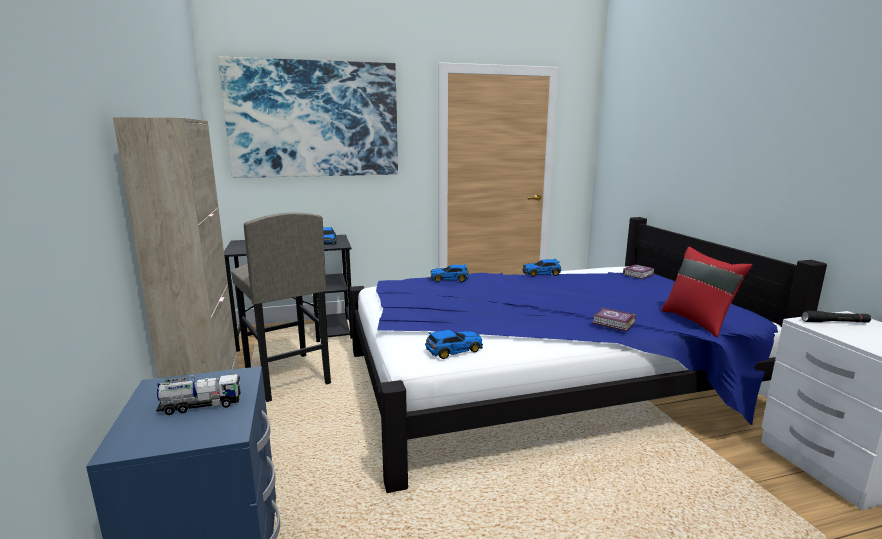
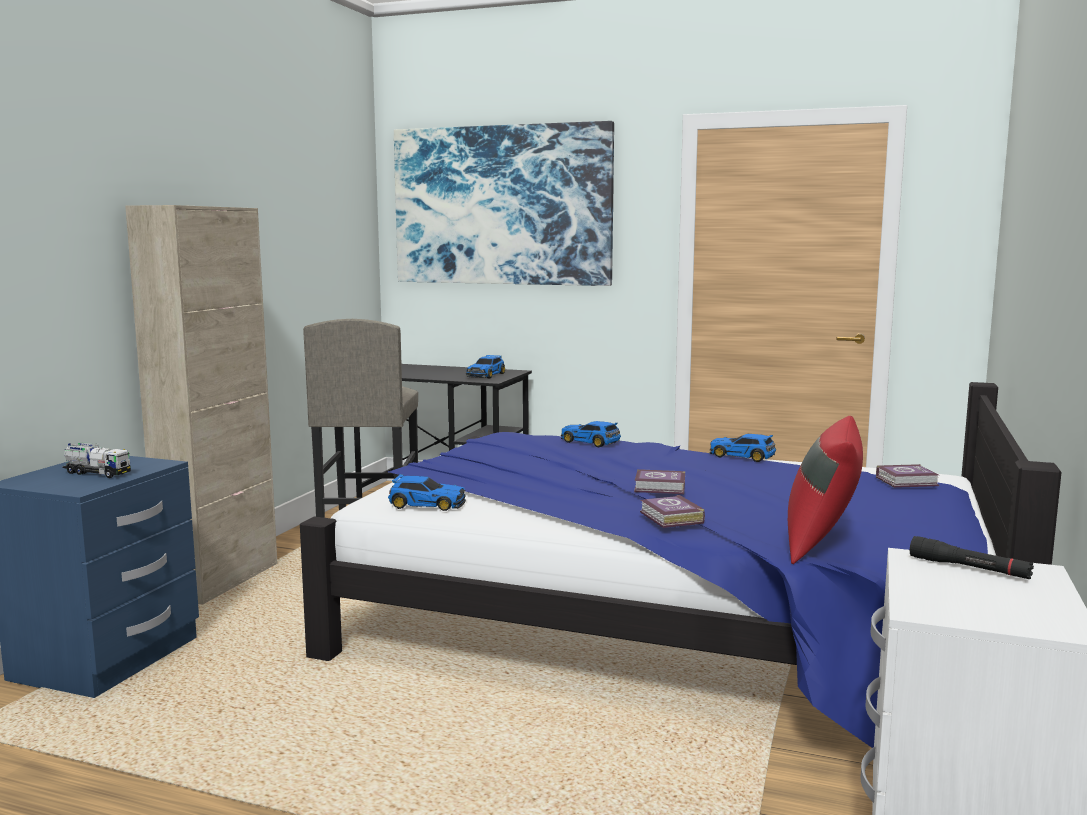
camera: 35 degrees right, 5 degrees down
(562, 303) = (661, 488): none -> book

